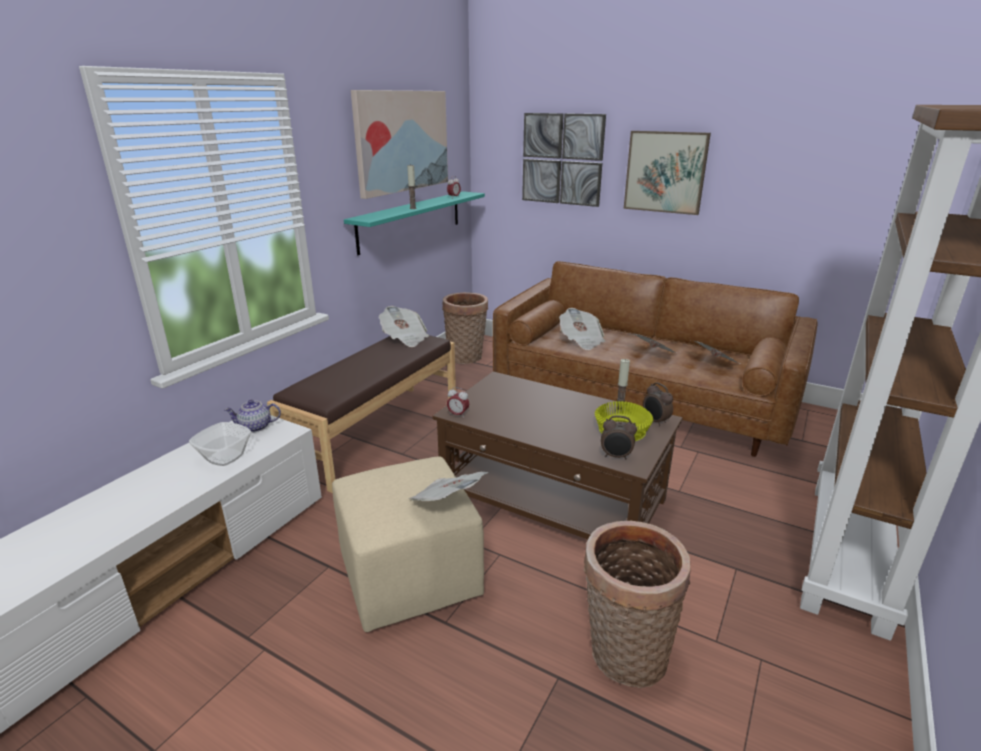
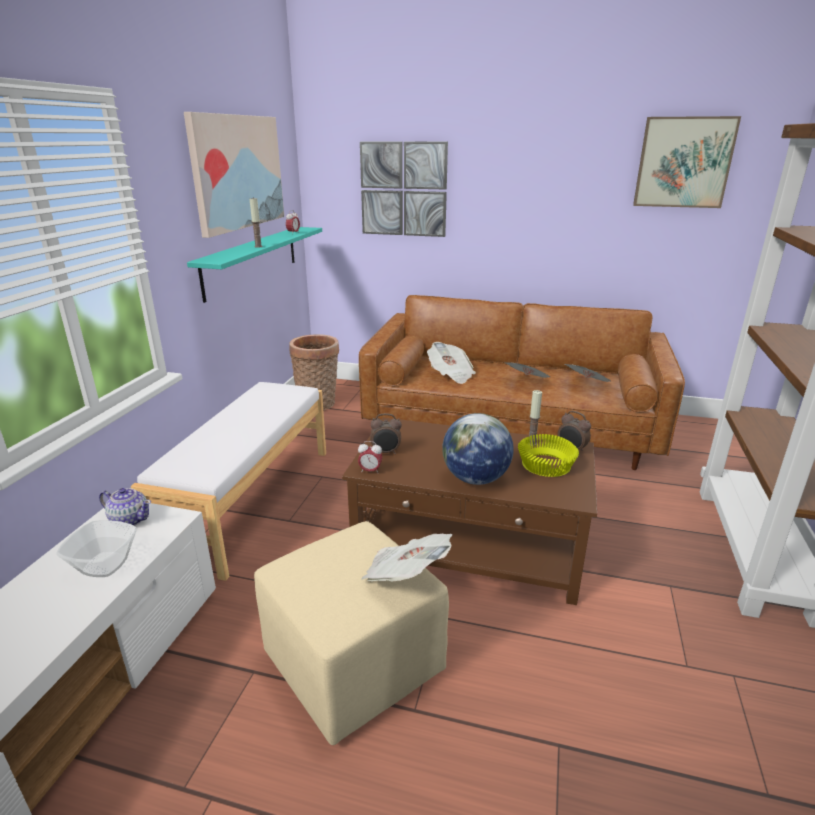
camera: 15 degrees left, 0 degrees up
(256, 427) = (130, 519): teapot -> teapot turned 135 degrees counterclockwise
(375, 433) = (250, 501): brown bench -> white bench
(404, 338) = (267, 391): newspaper -> none
(548, 434) = (475, 479): none -> globe
(616, 456) = (555, 493): alarm clock -> alarm clock (386, 452)
(623, 656) = (611, 703): basket -> none
(665, 172) = (511, 199): picture -> picture (683, 162)

